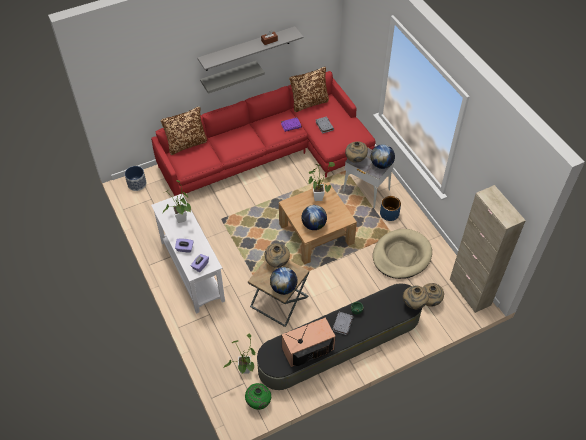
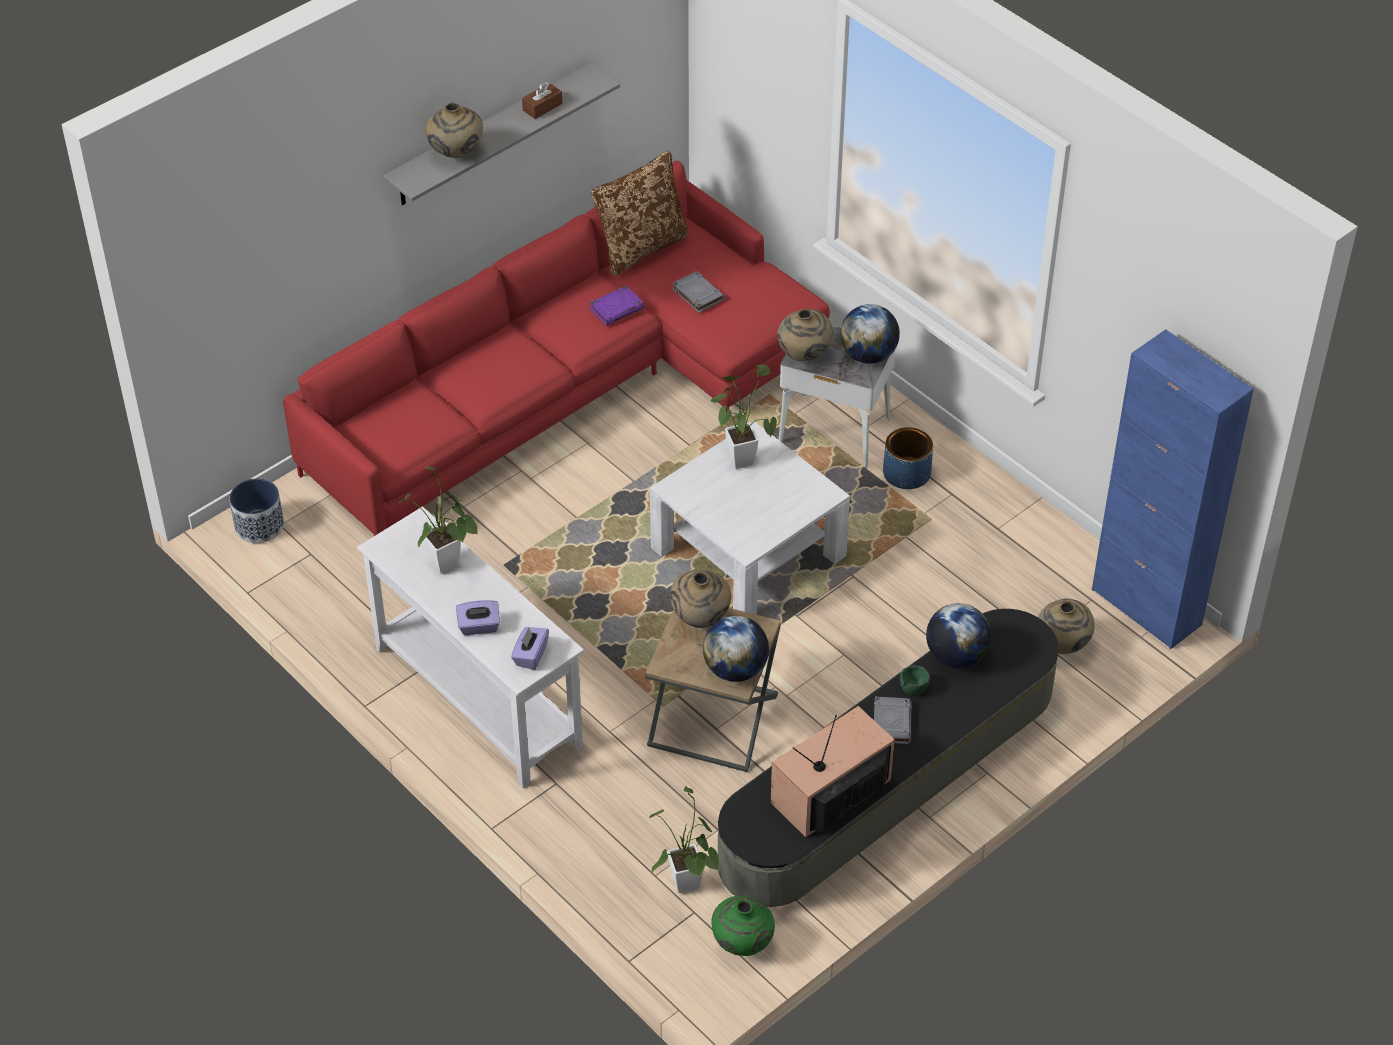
camera: 15 degrees left, 5 degrees down
(187, 145) = (375, 401): brown pillow -> none
(229, 76) = (451, 212): grey shelf -> none
(313, 225) = (752, 523): globe -> globe (956, 656)
(316, 233) = (748, 552): brown coffee table -> white coffee table
(401, 255) = (965, 560): beige dog bed -> none
(413, 304) = (1037, 648): beige vase -> beige vase (456, 155)
(470, 292) = (1146, 607): beige cabinet -> blue cabinet

